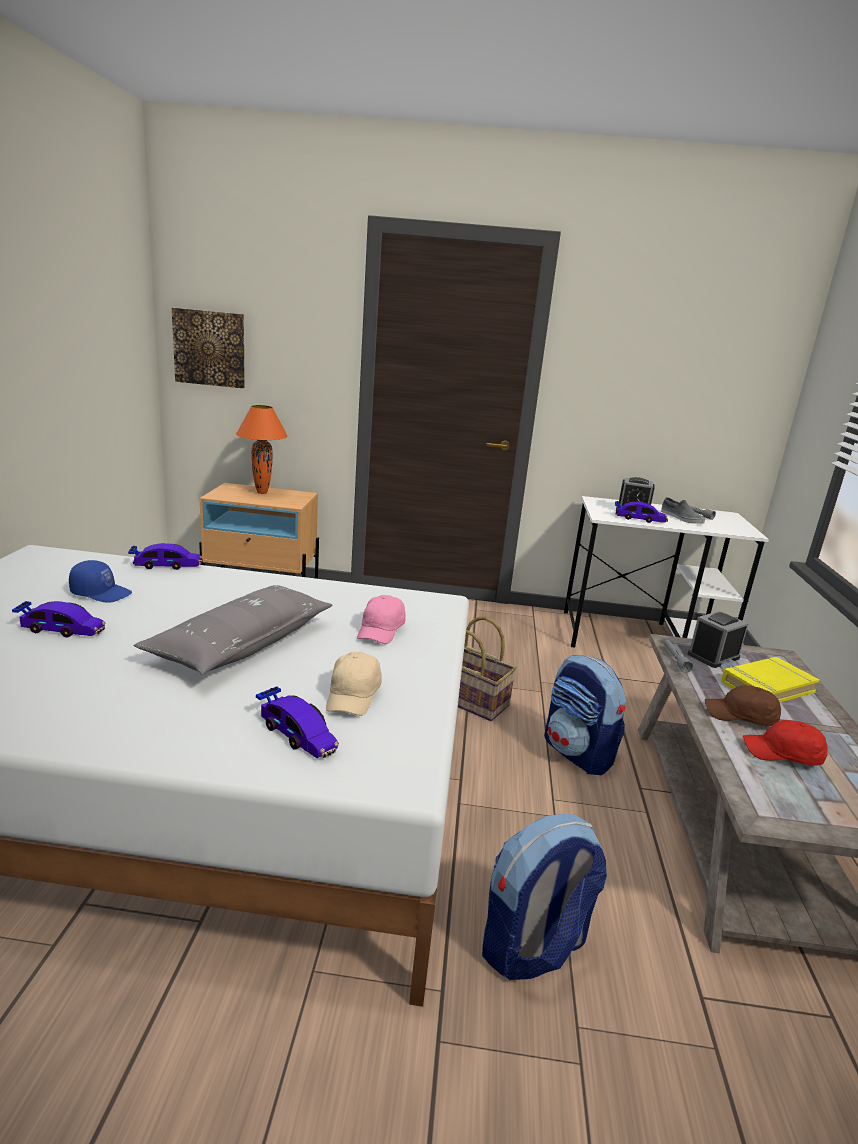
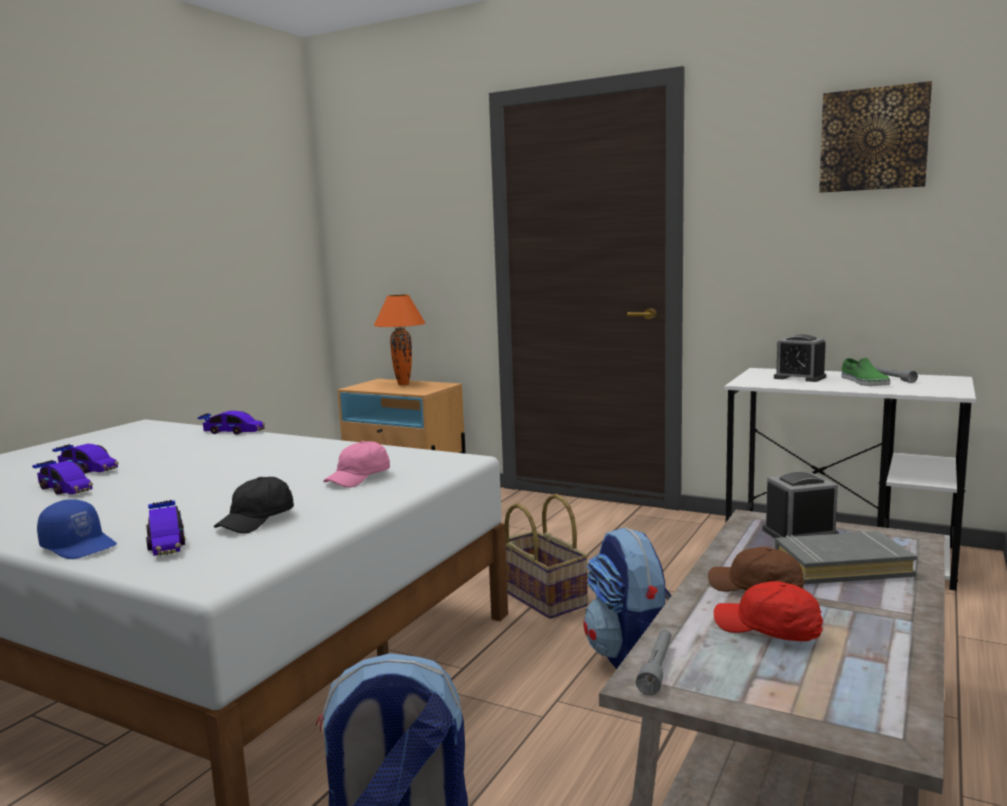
camera: 25 degrees right, 10 degrees down
(102, 593) = (152, 448): blue cap -> blue cap (80, 546)
(210, 348) = (362, 246): picture -> picture (874, 139)
(242, 643) = (215, 482): grey pillow -> none
(353, 696) = (257, 520): beige cap -> black cap
(639, 519) = (795, 384): toy car -> toy car (65, 488)
(675, 659) = (735, 533): grey flashlight -> grey flashlight (657, 669)
(681, 518) = (864, 382): grey shoe -> green shoe
(766, 687) = (841, 566): yellow book -> grey book

